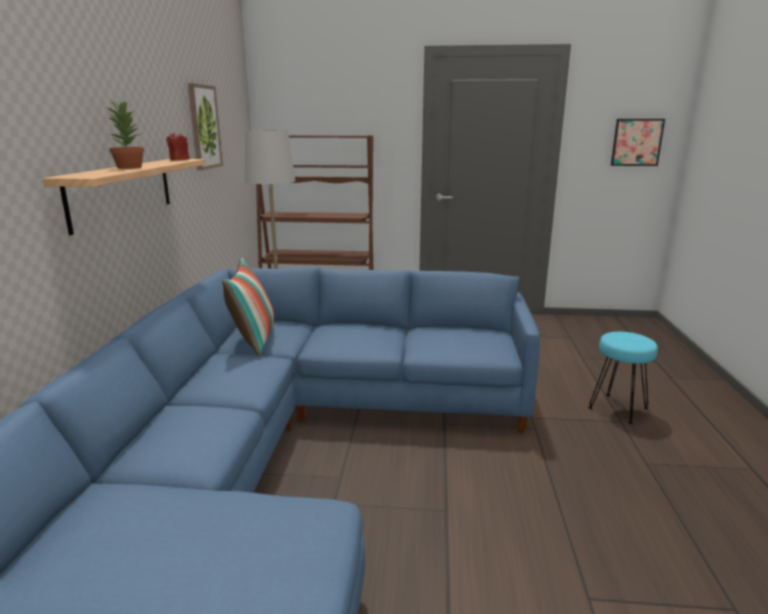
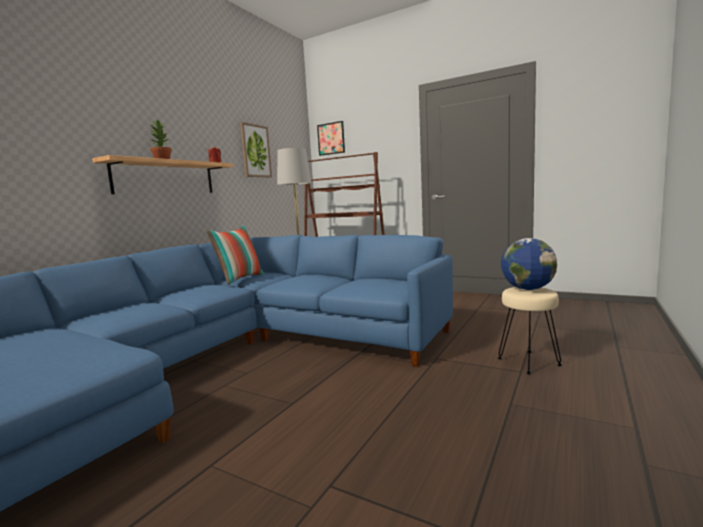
camera: 25 degrees right, 10 degrees down
(617, 409) = (528, 362): turquoise stool -> beige stool
(625, 337) = (527, 289): none -> globe
(637, 142) = (610, 134): picture -> picture (331, 138)

